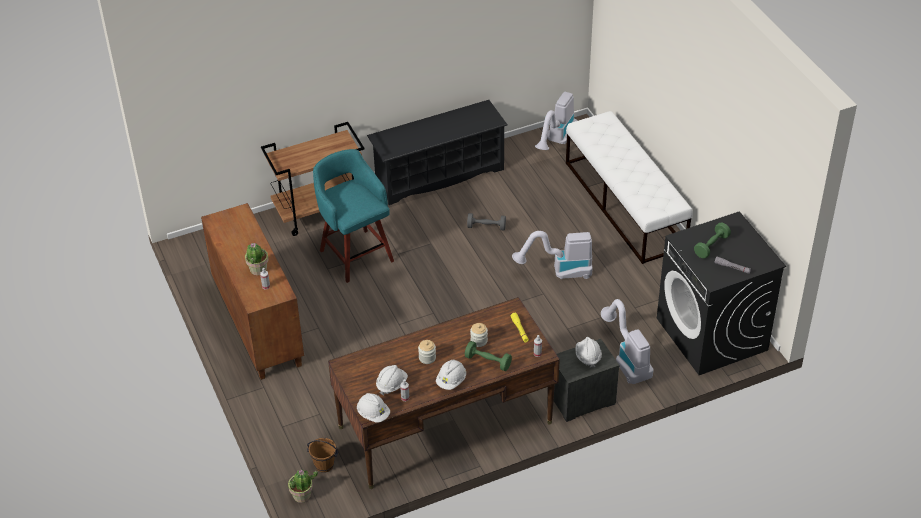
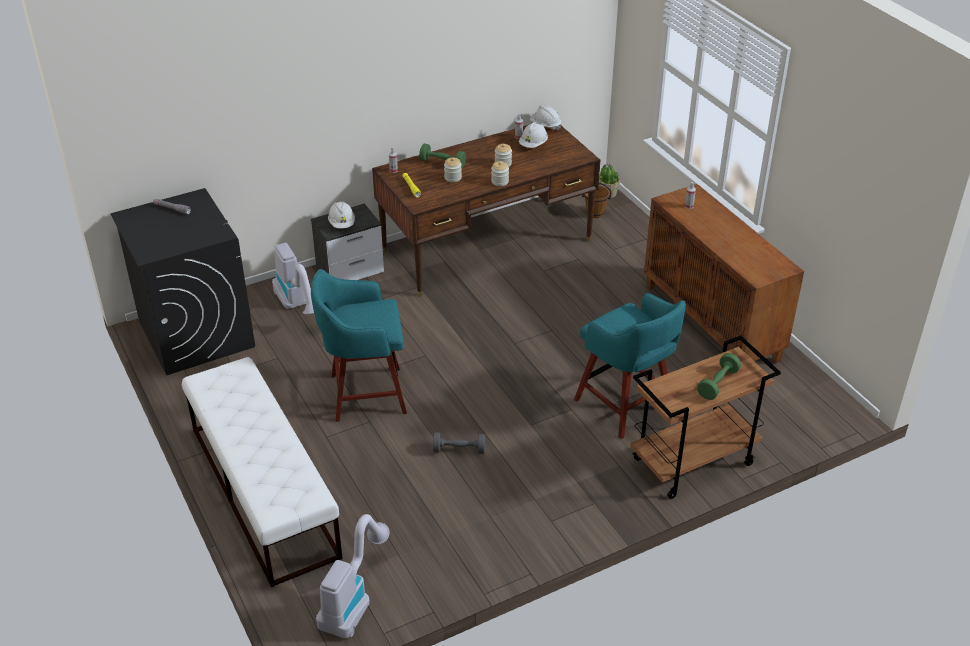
camera: 175 degrees right, 5 degrees down
(258, 269) = (705, 220): potted plant -> none
(433, 334) = (500, 182): none -> jar
(439, 175) = (536, 529): black shoe rack -> none
(451, 381) = (477, 149): white hard hat -> none
(559, 272) = (364, 394): vacuum cleaner -> turquoise stool
(711, 246) = (187, 228): green dumbbell -> green dumbbell (717, 384)

